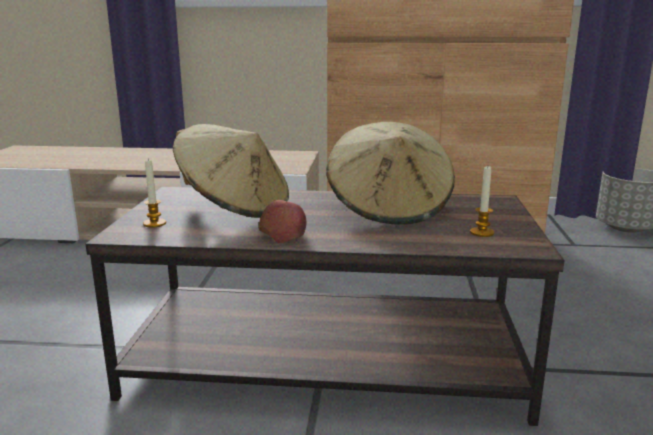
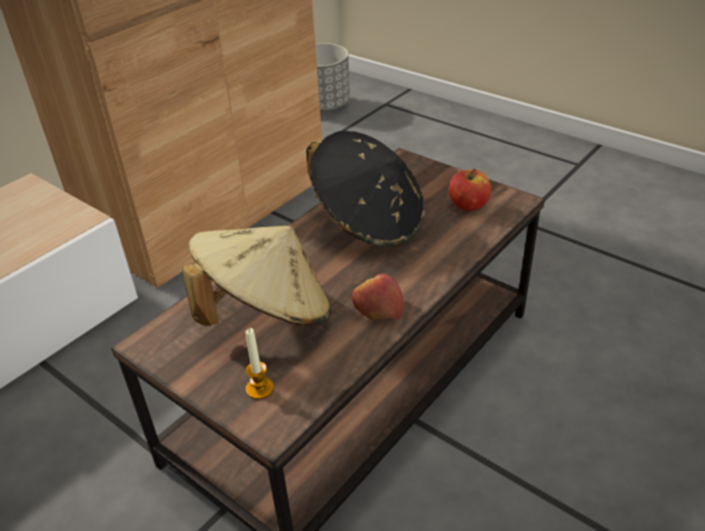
camera: 55 degrees left, 20 degrees up
(389, 208) = (369, 222): beige hat -> black hat
(482, 233) = (468, 205): candle -> apple

